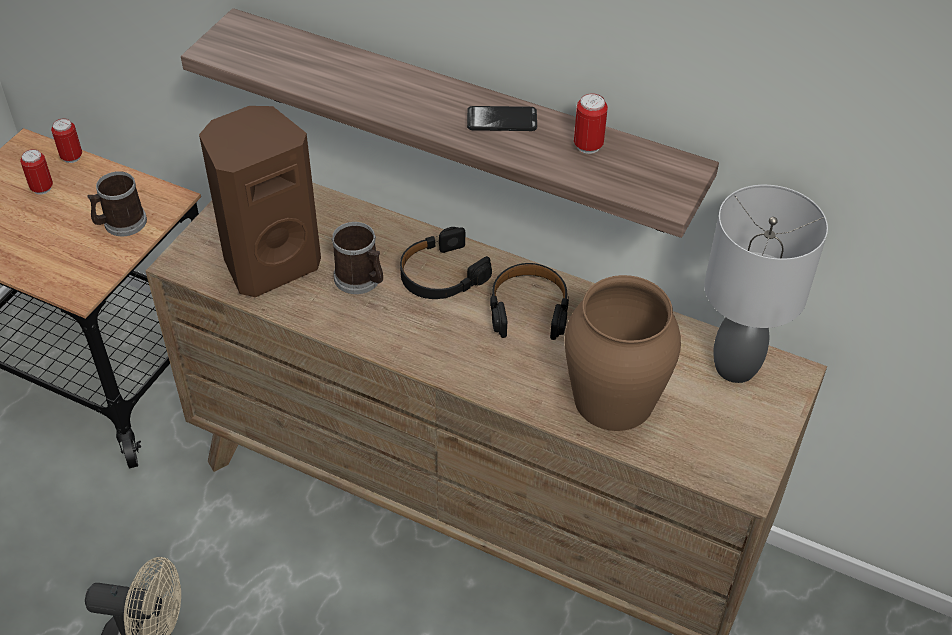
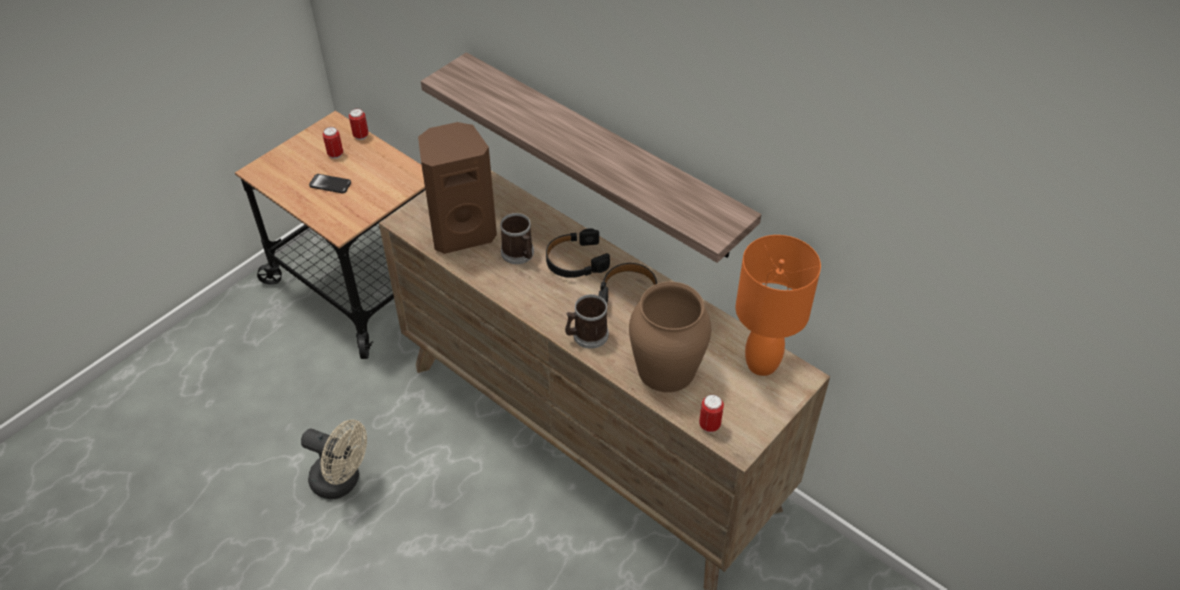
camera: 15 degrees right, 0 degrees up
(120, 223) = (380, 187): mug -> mug (586, 335)
(502, 120) = (619, 159): phone -> phone (330, 184)
(588, 146) = (672, 187): can -> can (709, 425)
(734, 368) = (761, 364): grey table lamp -> orange table lamp

